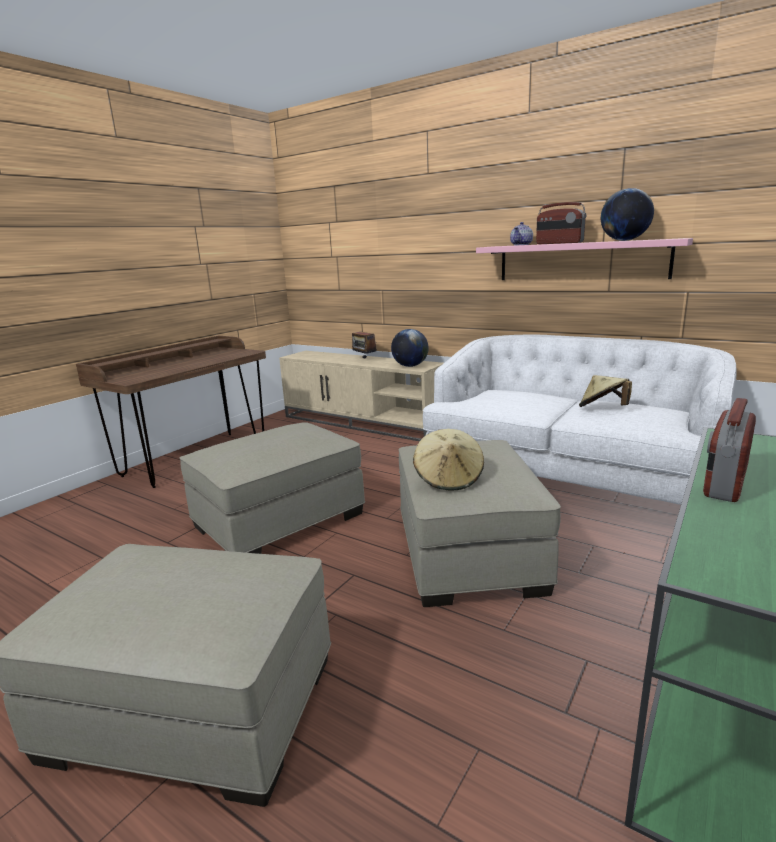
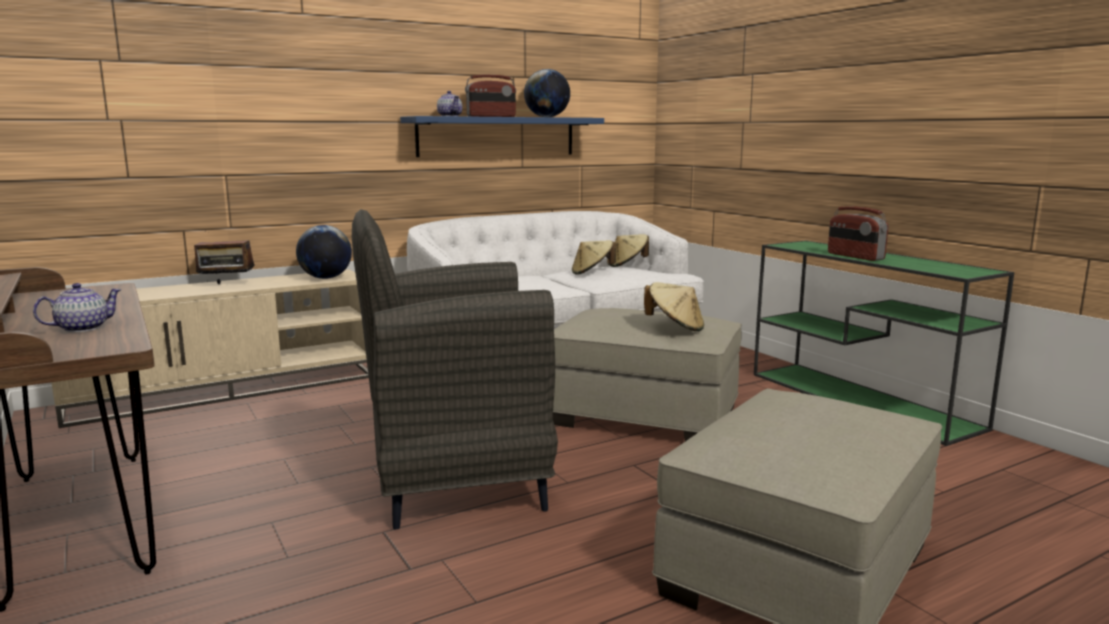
camera: 65 degrees left, 5 degrees down
(163, 370) = (82, 328): none -> teapot
(280, 519) = (456, 482): beige ottoman -> grey armchair
(581, 261) = (497, 136): pink shelf -> blue shelf
(667, 411) = (627, 265): none -> beige hat

